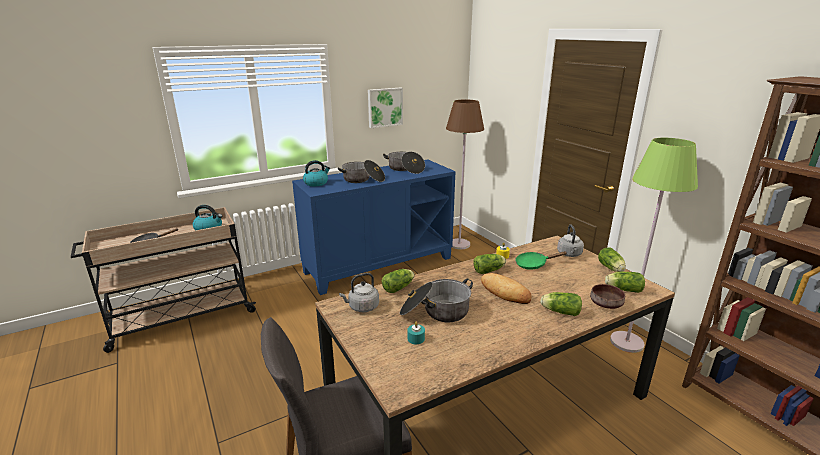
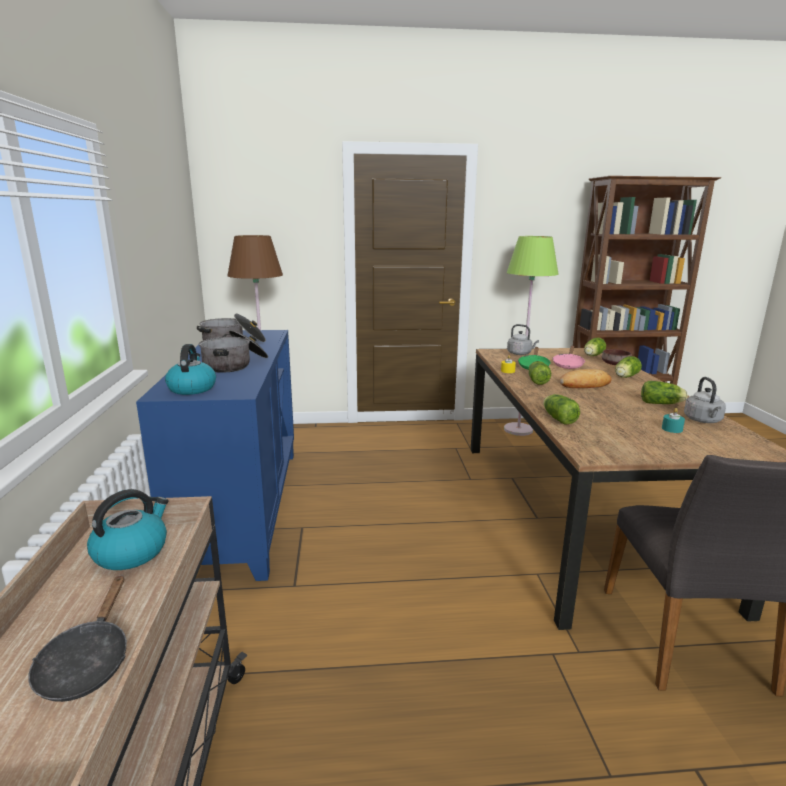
camera: 65 degrees left, 5 degrees down
(362, 307) = (601, 442): grey kettle -> grey kettle (703, 421)
(384, 107) = (154, 253): picture -> none
(435, 312) = (618, 413): cooking pot -> none
(564, 279) = (568, 364): none -> pink frying pan
(611, 268) = (555, 350): lettuce -> lettuce (662, 404)

